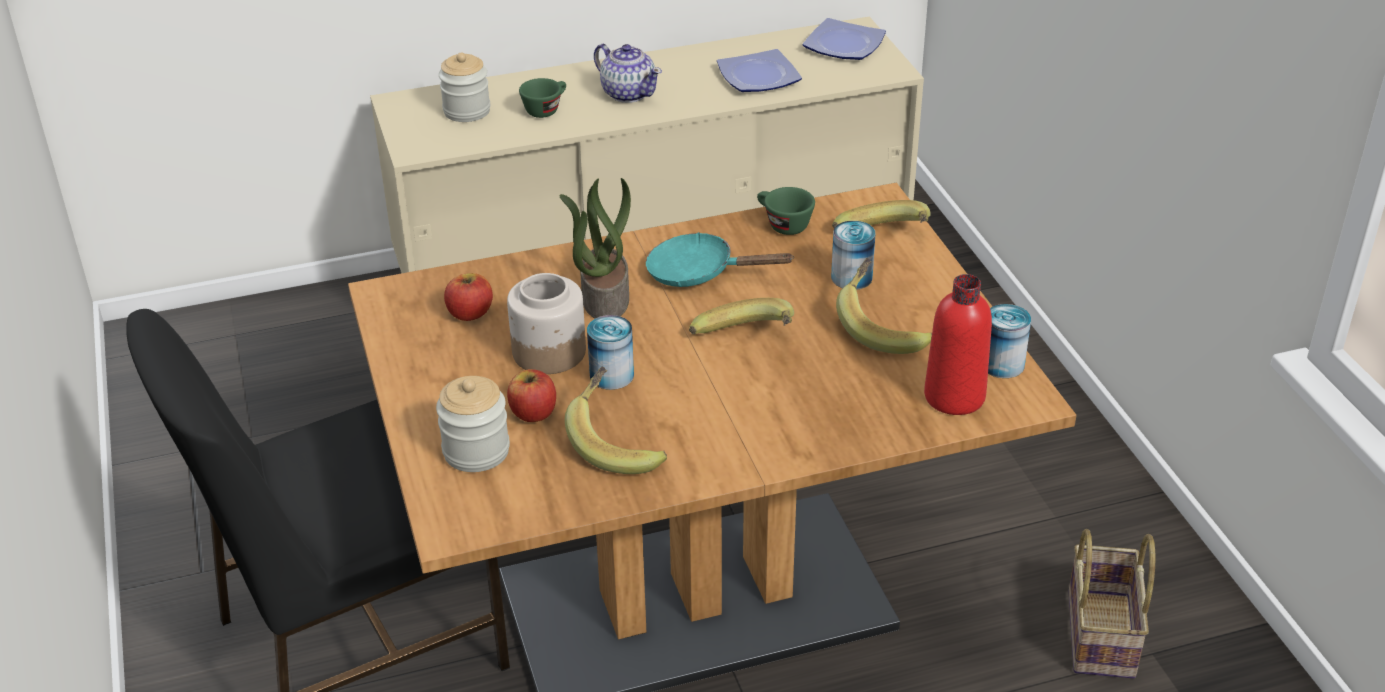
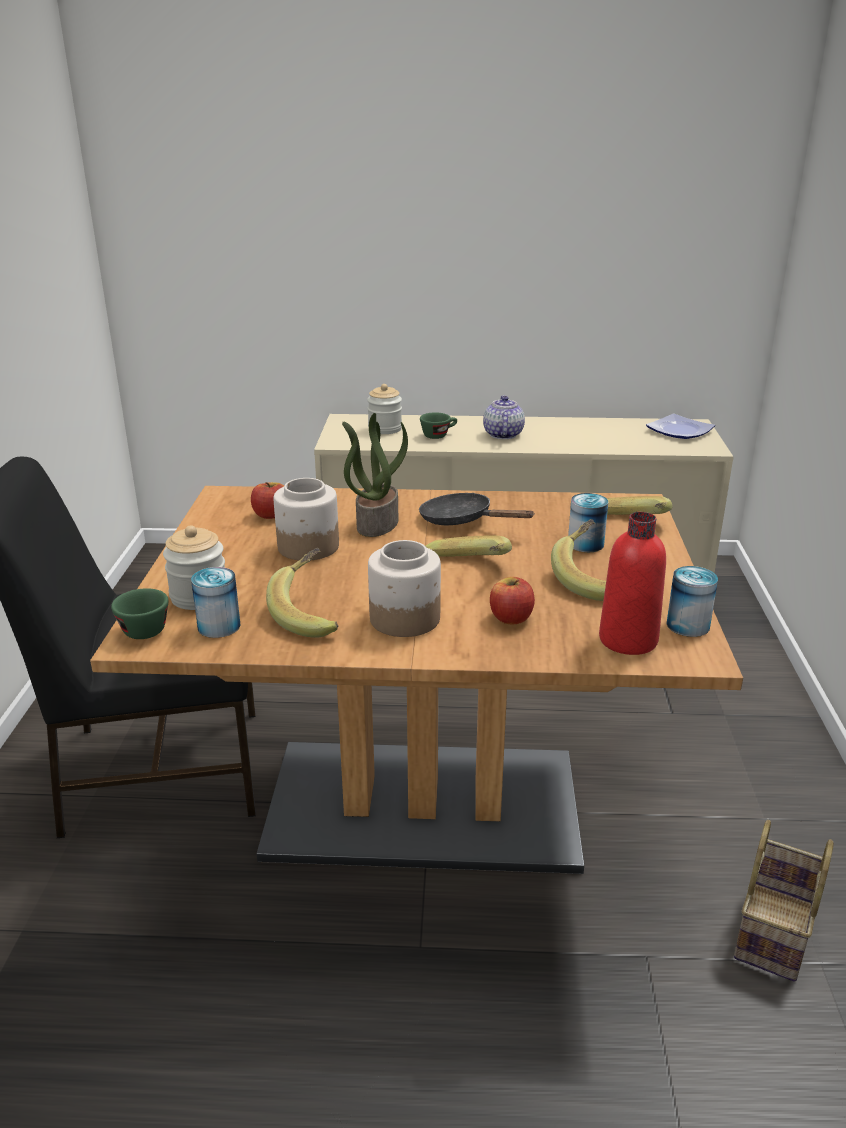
camera: 20 degrees right, 10 degrees down
(533, 413) = (263, 581): apple -> apple (511, 618)
(611, 375) = (343, 570): can -> can (219, 626)
(628, 93) = (502, 435): teapot -> teapot turned 150 degrees counterclockwise
(699, 273) = (462, 521): turquoise frying pan -> black frying pan
(720, 426) = (404, 619): none -> jar
(757, 76) = (602, 438): plate -> none
(782, 224) = (550, 503): green cup -> green cup (142, 627)

